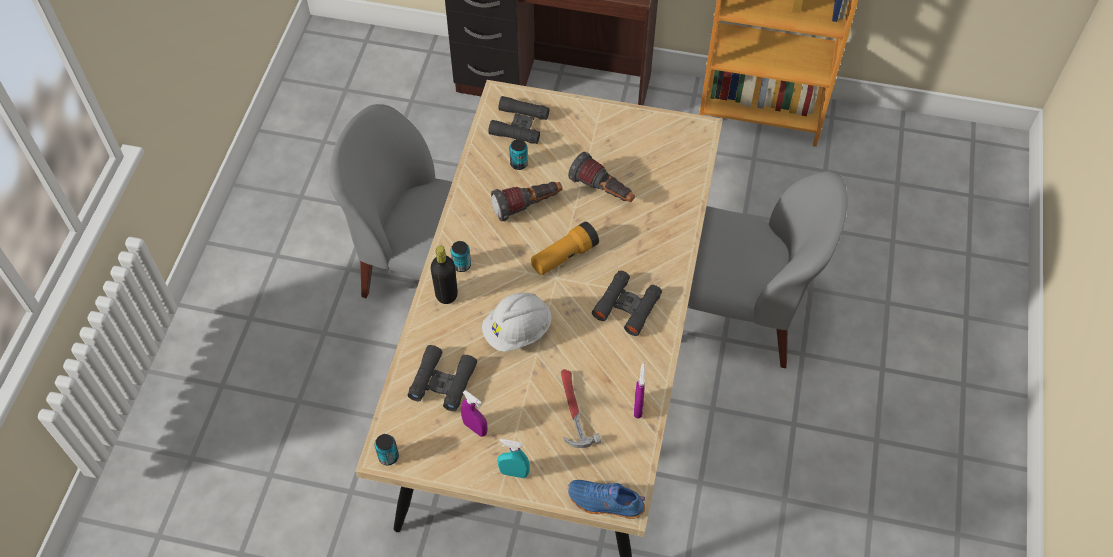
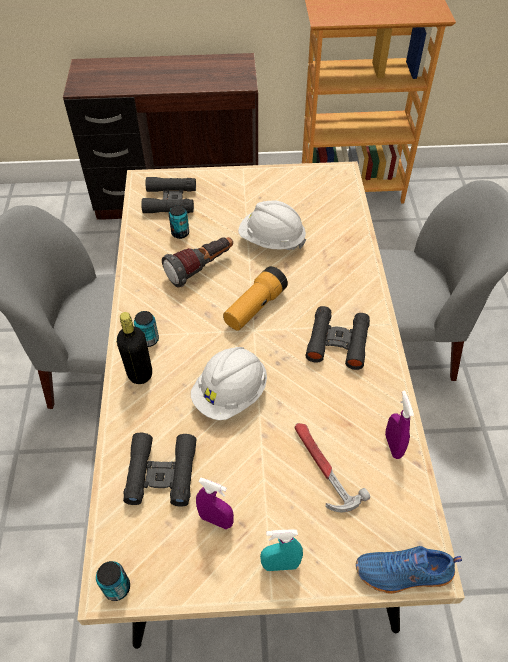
camera: 15 degrees left, 5 degrees down
(603, 191) = (271, 240): flashlight -> white hard hat

